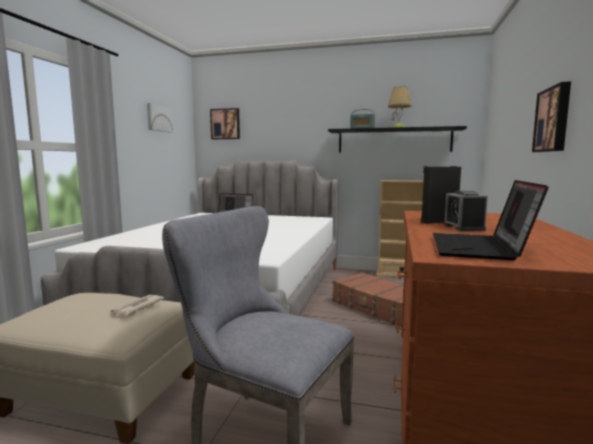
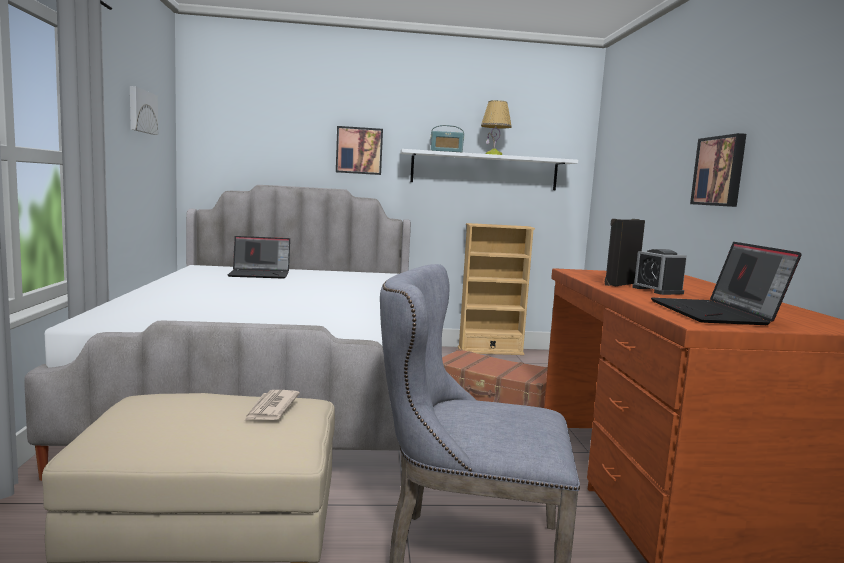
camera: 20 degrees left, 0 degrees up
(225, 124) = (234, 126): picture -> picture (359, 150)
(394, 140) = (484, 171): black shelf -> white shelf

